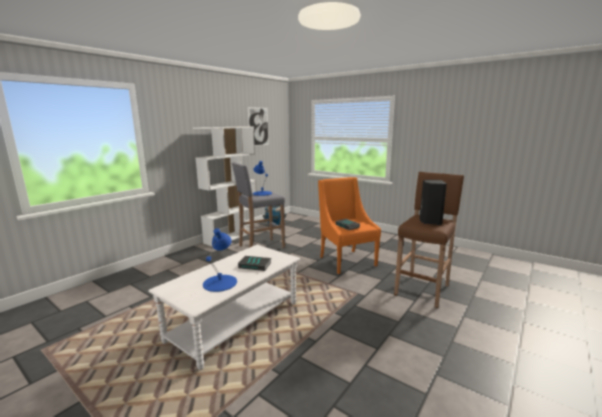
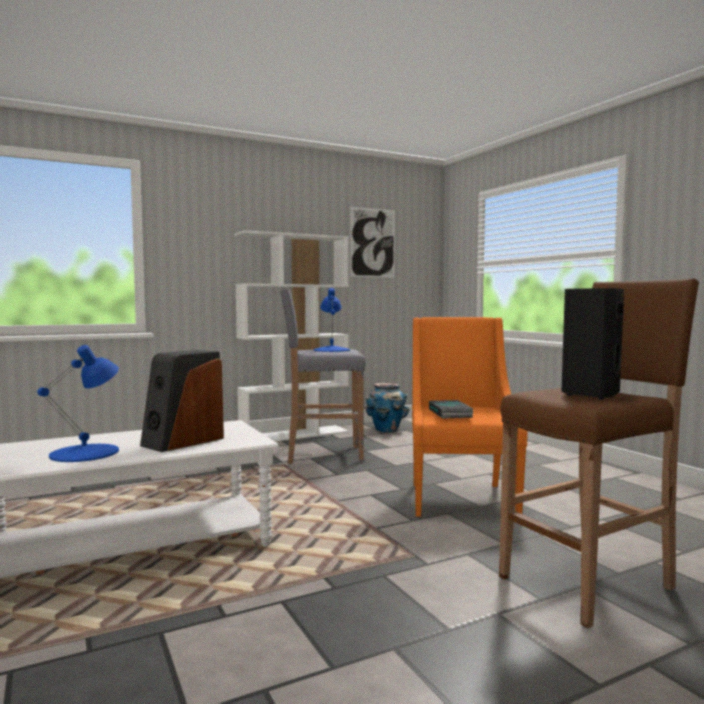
camera: 25 degrees right, 10 degrees down
(255, 265) = (182, 441): book -> speaker

